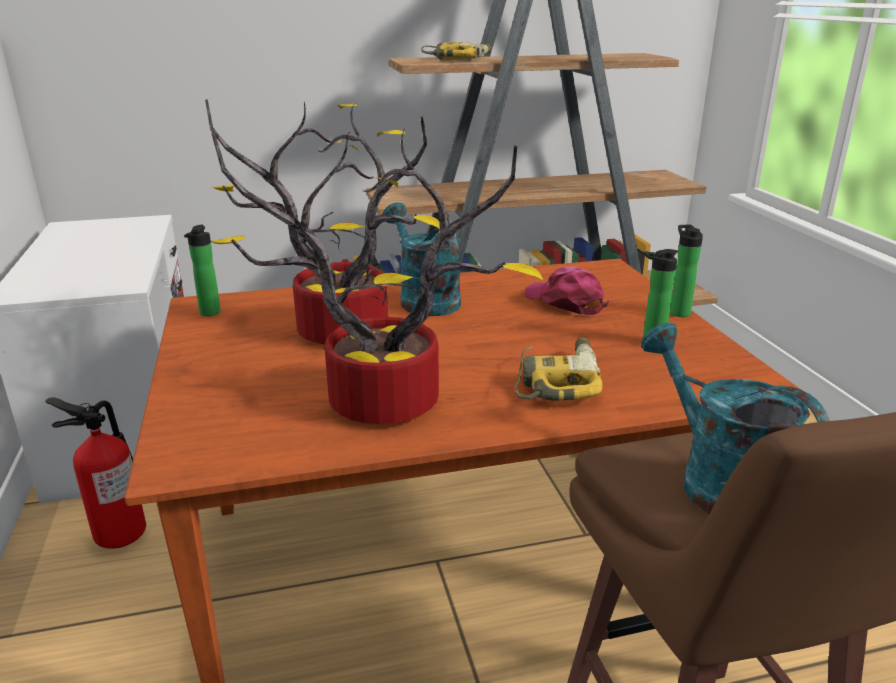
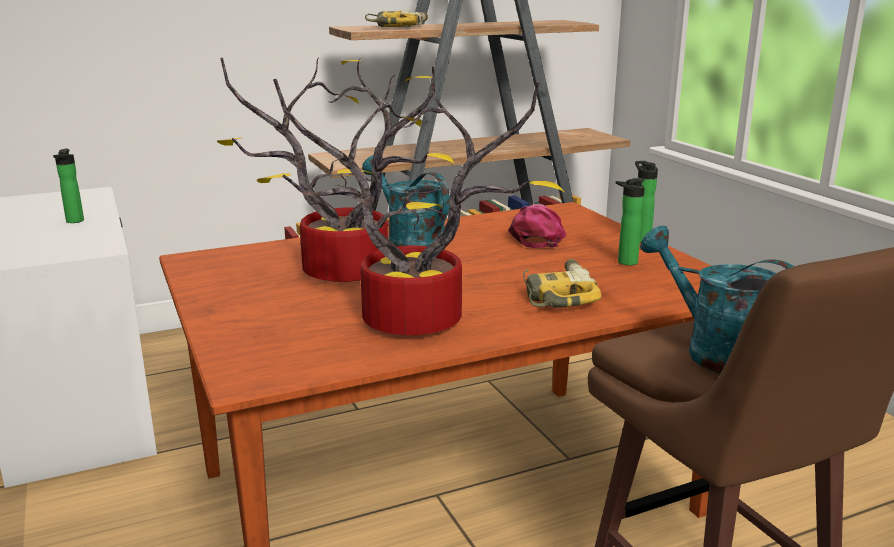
camera: 10 degrees left, 5 degrees down
(122, 532) = (107, 504): fire extinguisher -> none
(209, 313) = (207, 265): bottle -> bottle (74, 221)
(565, 301) = (538, 237): pink cap -> pink cap turned 60 degrees clockwise

